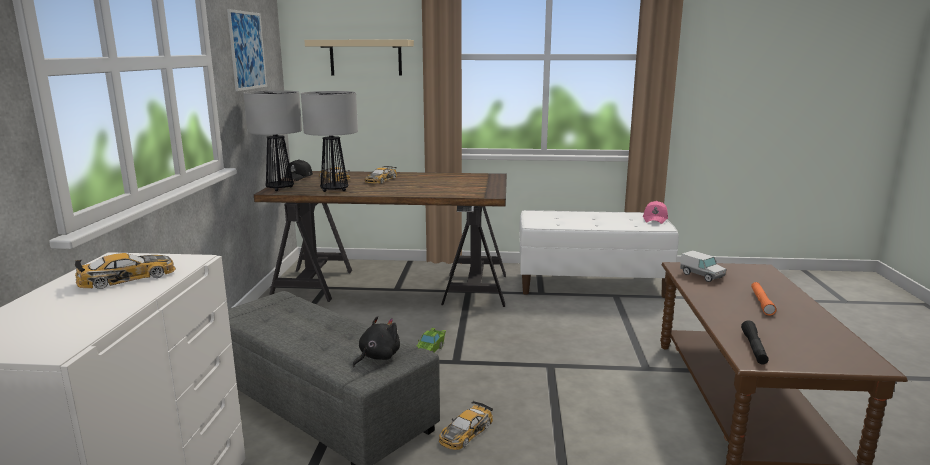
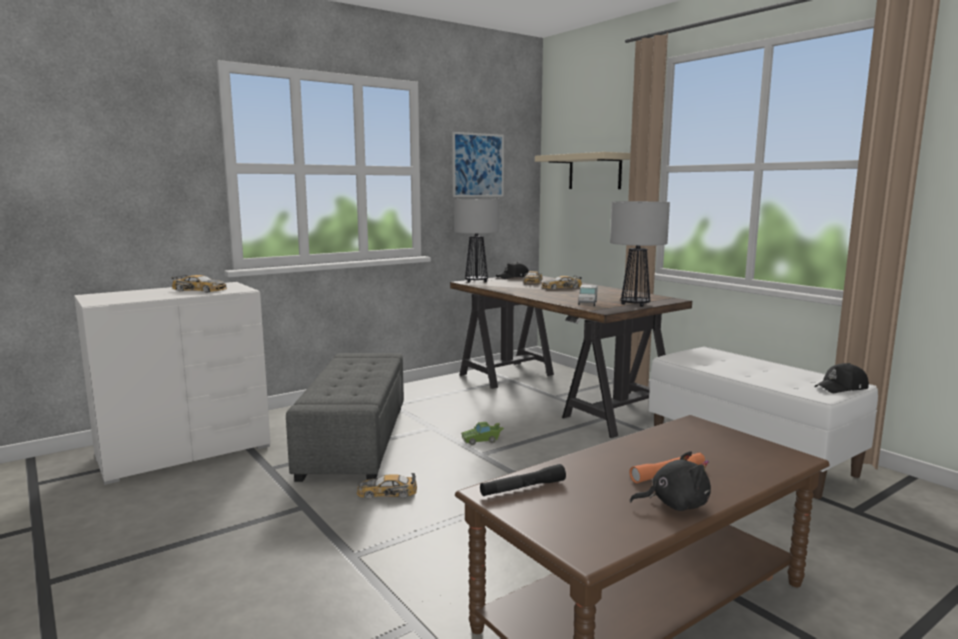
camera: 50 degrees right, 5 degrees down
(335, 190) = (504, 287): table lamp -> table lamp (635, 304)
(377, 357) = (341, 398): black plush toy -> black plush toy (674, 504)
(655, 219) = (842, 388): pink cap -> black cap
(701, 276) = (687, 436): toy truck -> toy truck (587, 303)

